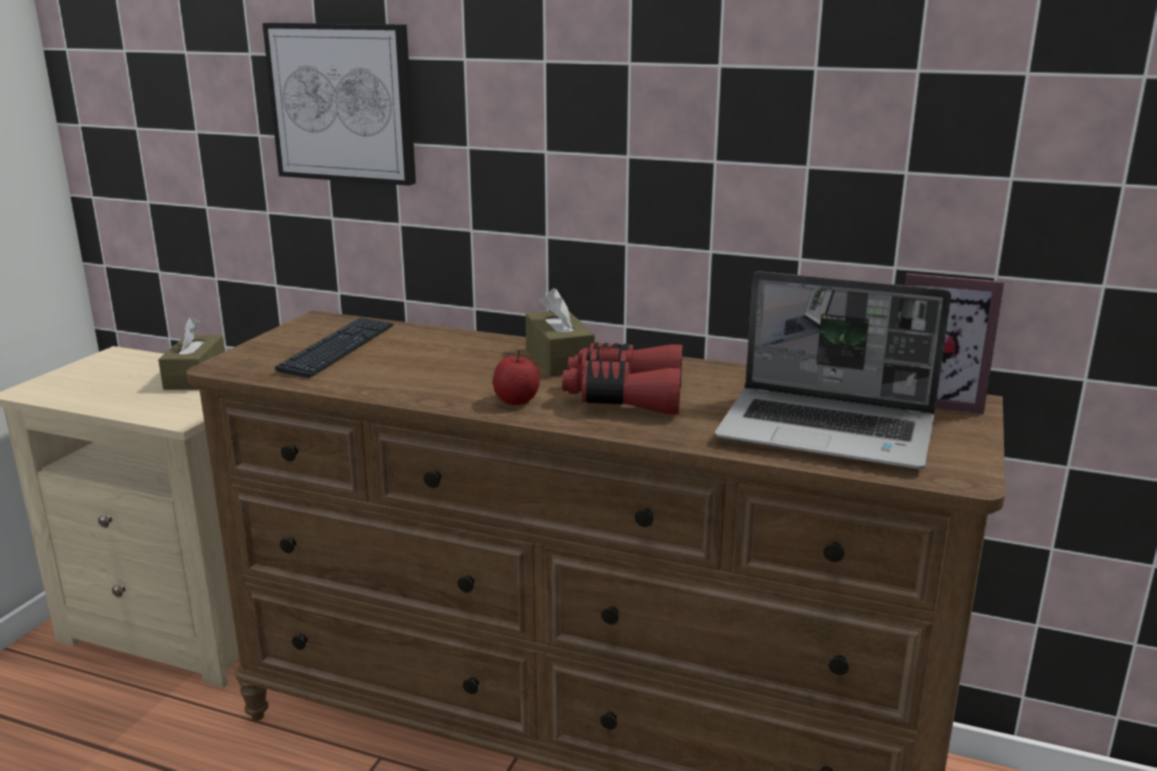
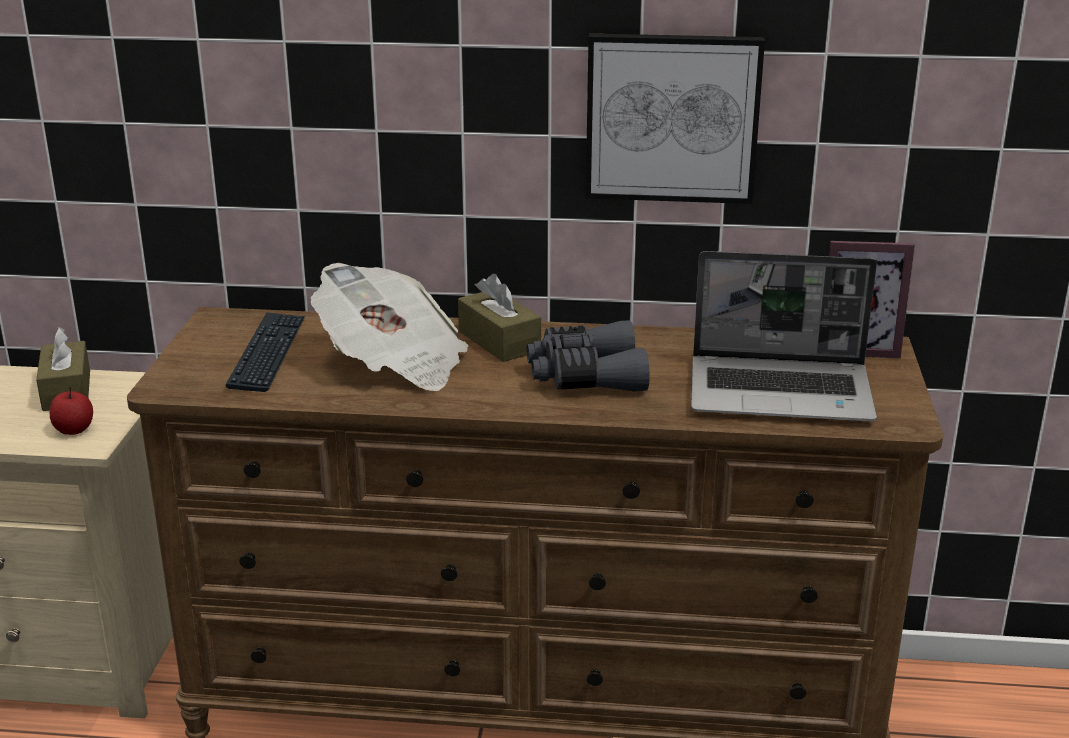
camera: 15 degrees left, 5 degrees up
(343, 103) = (232, 89): picture -> picture (672, 118)
(445, 367) = (393, 363): none -> newspaper
(516, 400) = (488, 393): apple -> apple (74, 429)
(624, 396) = (585, 376): red binoculars -> grey binoculars

